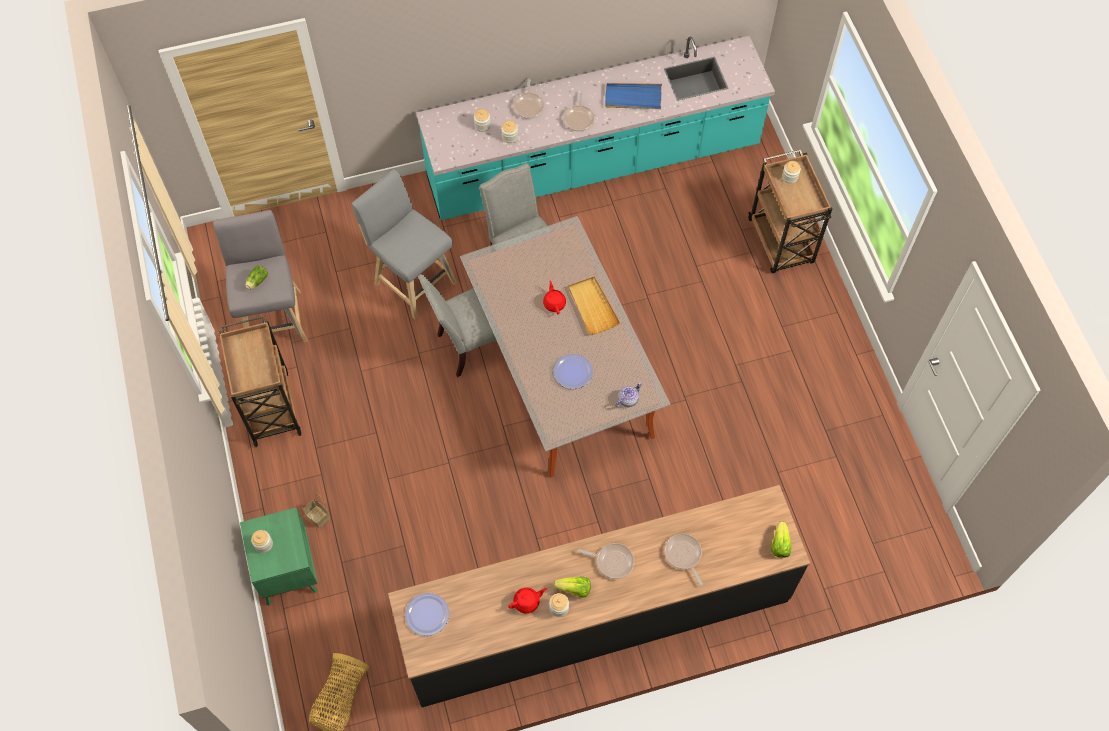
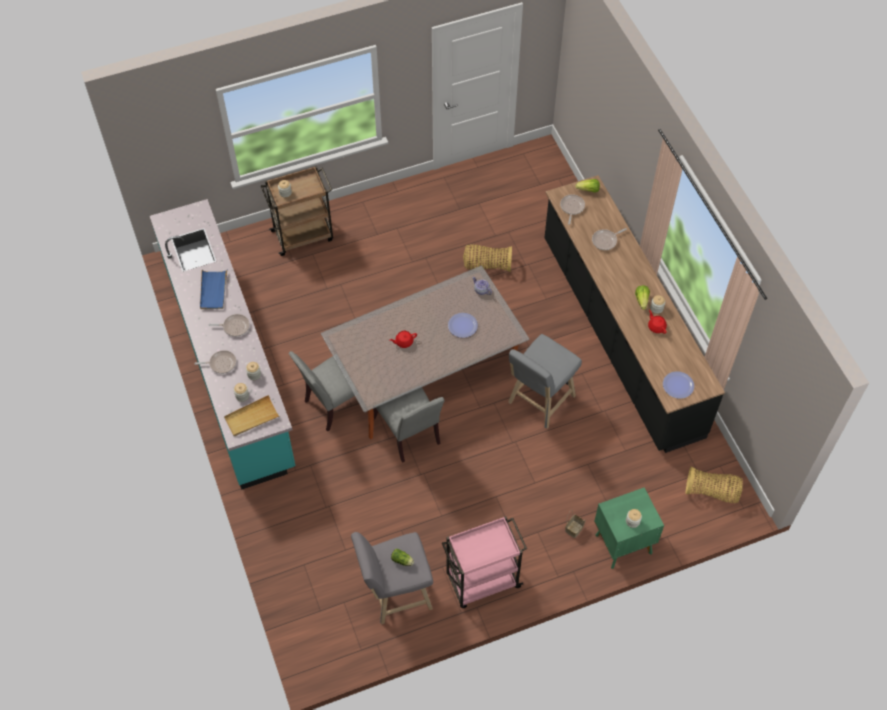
camera: 95 degrees left, 5 degrees down
(270, 406) = (481, 581): brown cart -> pink cart
(412, 280) = (351, 487): grey stool -> grey stool (539, 401)
(592, 306) = (404, 317): beige tray -> beige tray (251, 417)
(612, 561) = (617, 280): frying pan -> frying pan (571, 207)
(726, 456) = (487, 265): none -> basket

